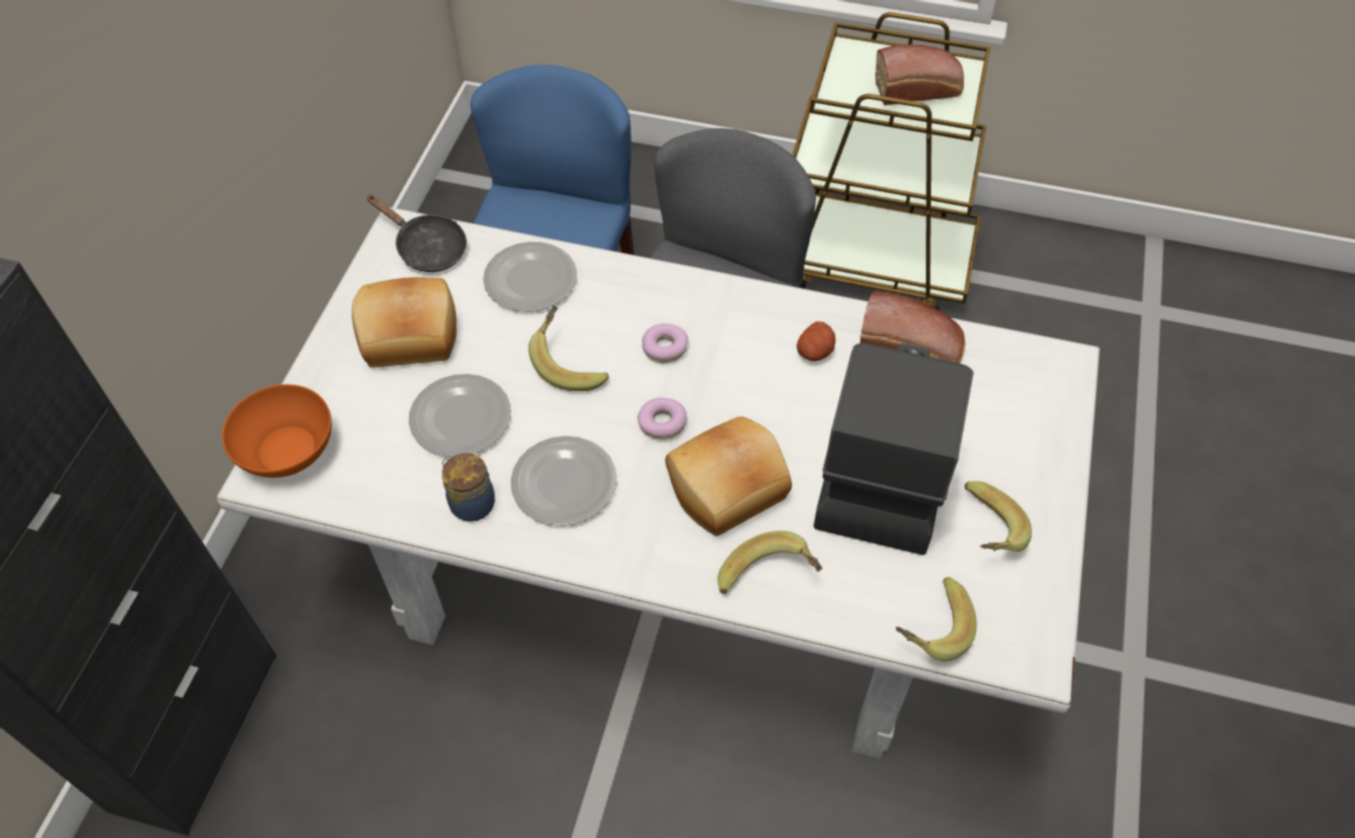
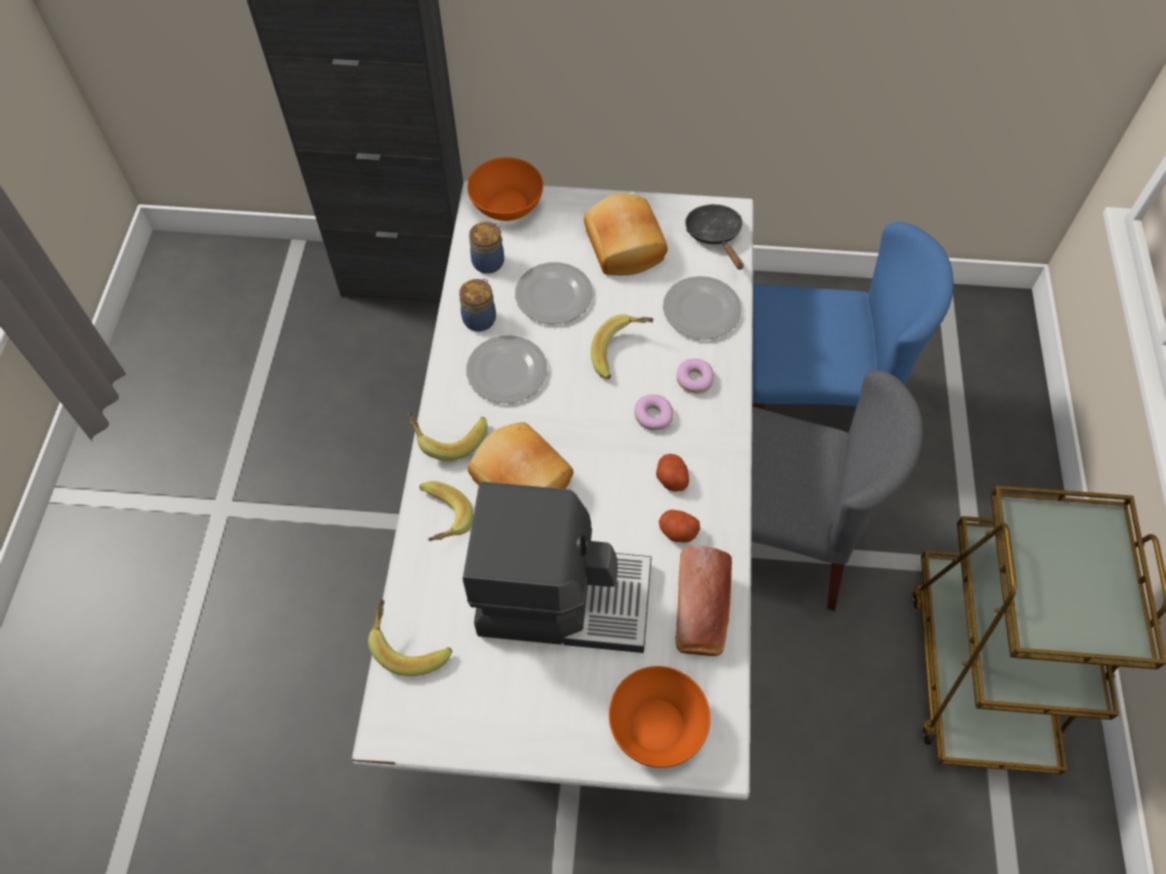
camera: 80 degrees right, 5 degrees up
(378, 482) = (489, 261): none -> jar
(426, 248) = (715, 236): black frying pan -> black frying pan turned 135 degrees clockwise
(662, 423) = (575, 426): donut -> donut (694, 379)
(748, 345) = (671, 478): none -> potato
(918, 89) = (1070, 595): bread -> none
(983, 532) = (508, 684): banana -> banana (448, 437)
(1032, 405) = (657, 726): none -> orange bowl

